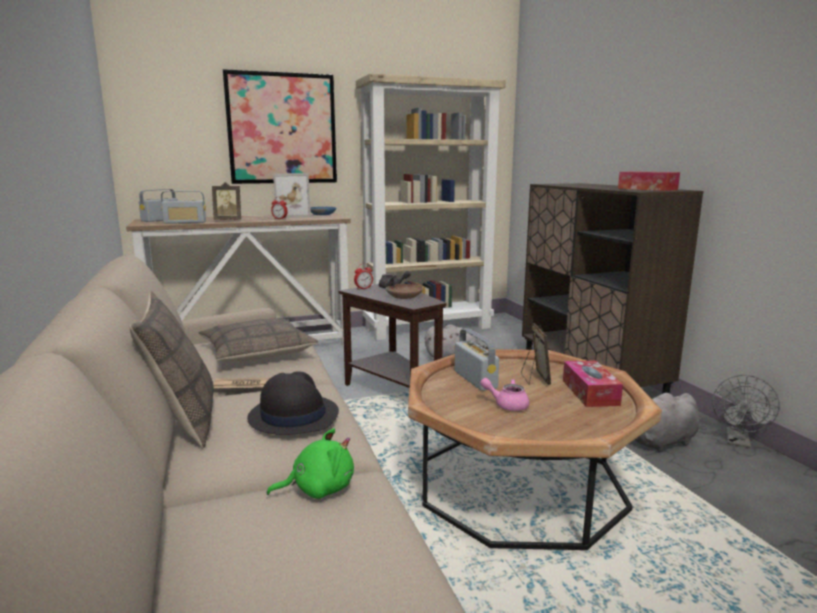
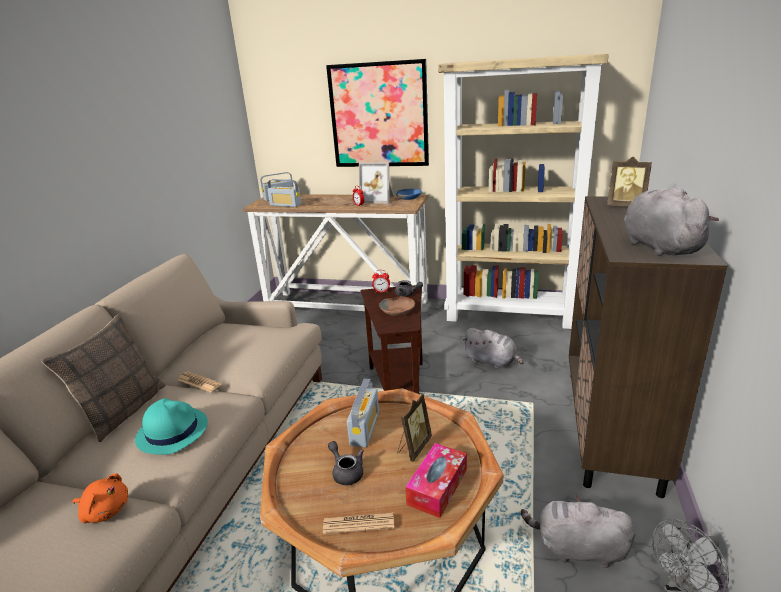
camera: 35 degrees right, 10 degrees up
(228, 220) = (319, 204): picture frame -> picture frame (626, 206)
(257, 351) = (244, 347): pillow -> none
(293, 415) = (172, 431): black hat -> turquoise hat
(318, 489) = (105, 511): green plush toy -> orange plush toy
(507, 404) = (346, 472): pink teapot -> grey teapot
(573, 424) = (358, 523): none -> newspaper
(647, 189) = (658, 247): tissue box -> grey plush toy

